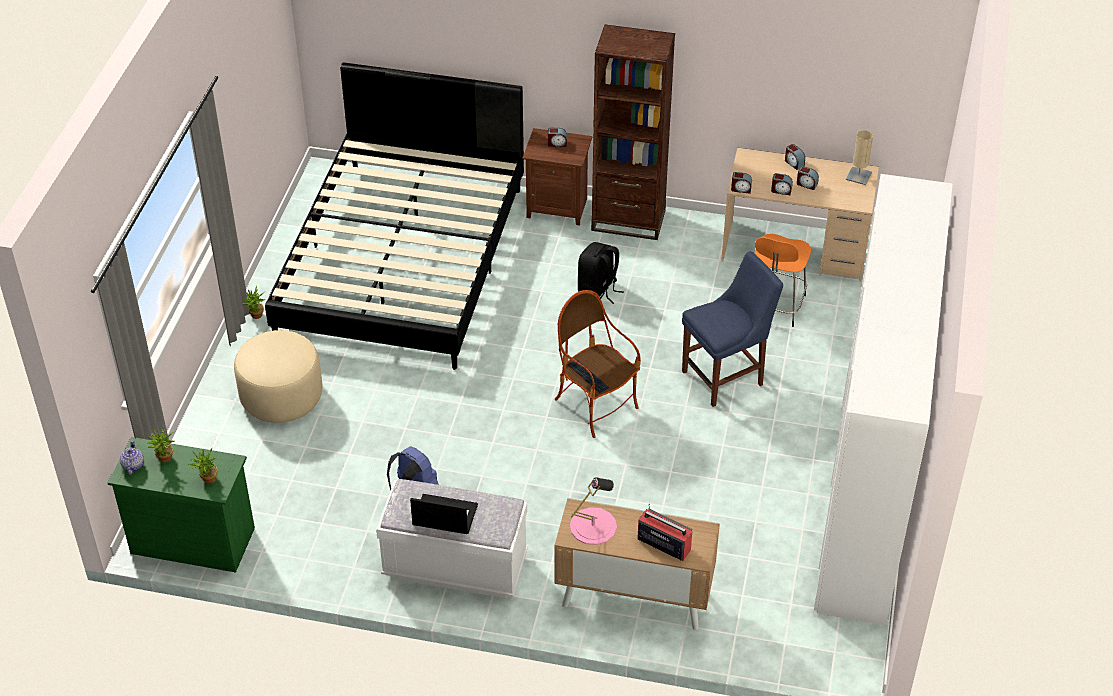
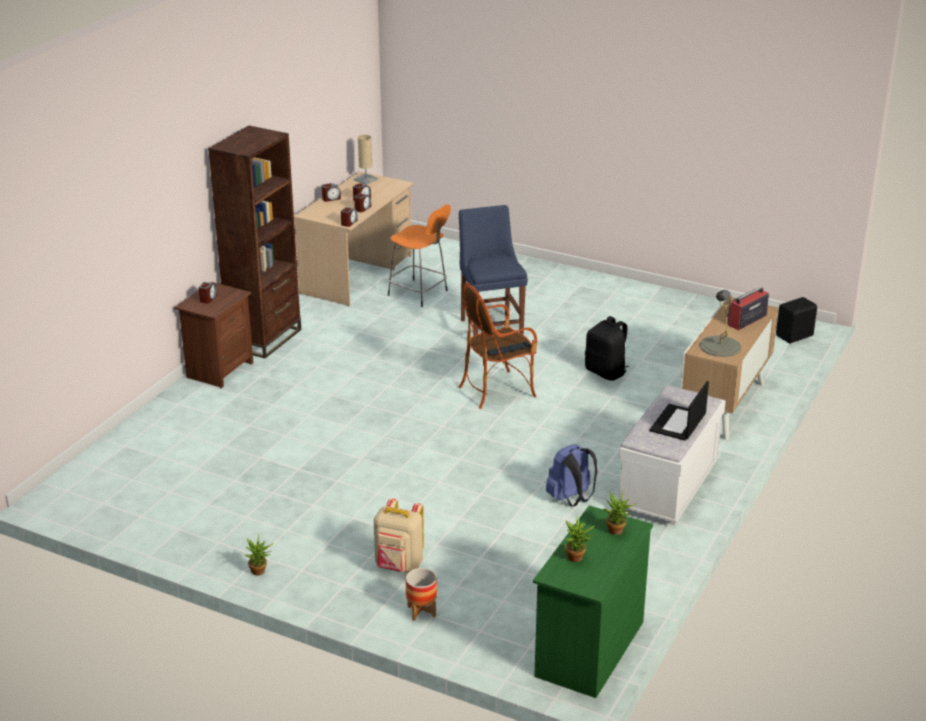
camera: 75 degrees left, 15 degrees down
(133, 465) = (579, 581): teapot -> none
(223, 424) = (421, 611): none -> planter
(282, 397) = (399, 566): beige ottoman -> beige backpack
(403, 261) = (235, 465): black bed -> none
(593, 526) = (720, 346): pink table lamp -> grey table lamp
(598, 291) = (350, 367): black backpack -> black backpack (606, 372)
(829, 653) = (795, 336): none -> black speaker
(866, 493) = (642, 295): white wardrobe -> none

